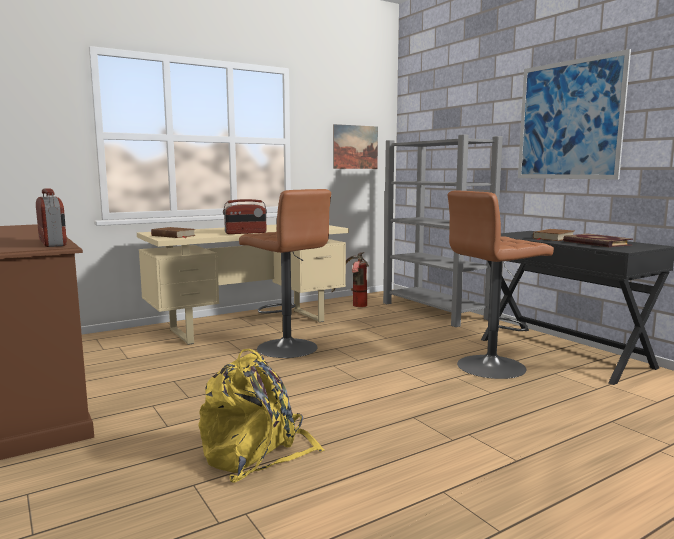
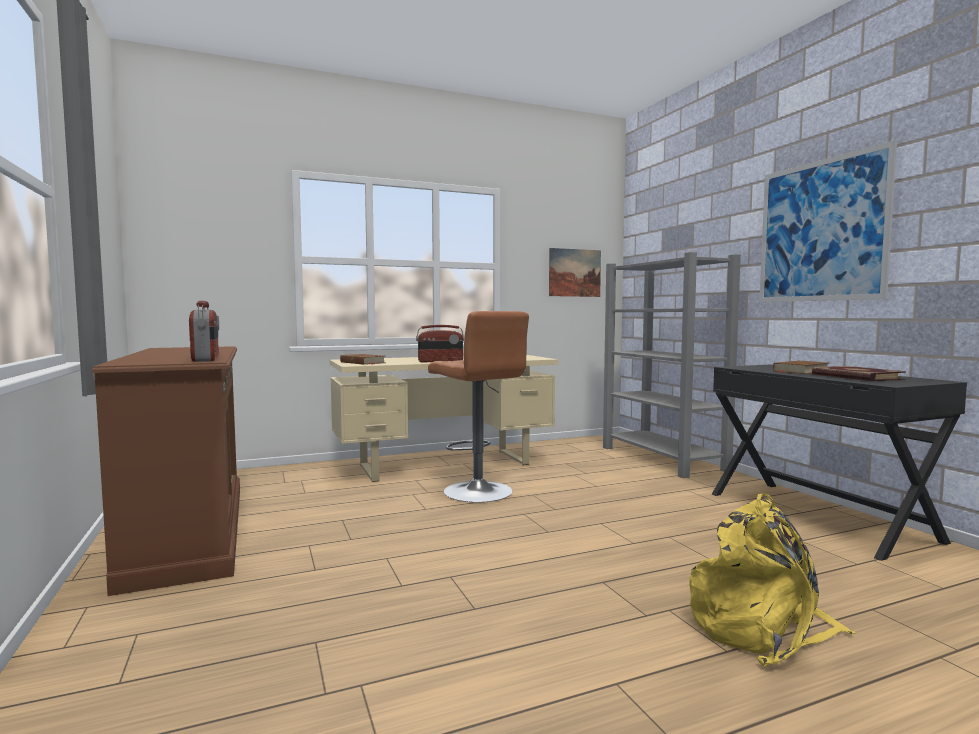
camera: 10 degrees right, 5 degrees down
(257, 453) = (401, 610): yellow backpack -> yellow backpack (762, 628)
(354, 305) = (568, 449): fire extinguisher -> none
(490, 366) = (716, 527): brown stool -> none

